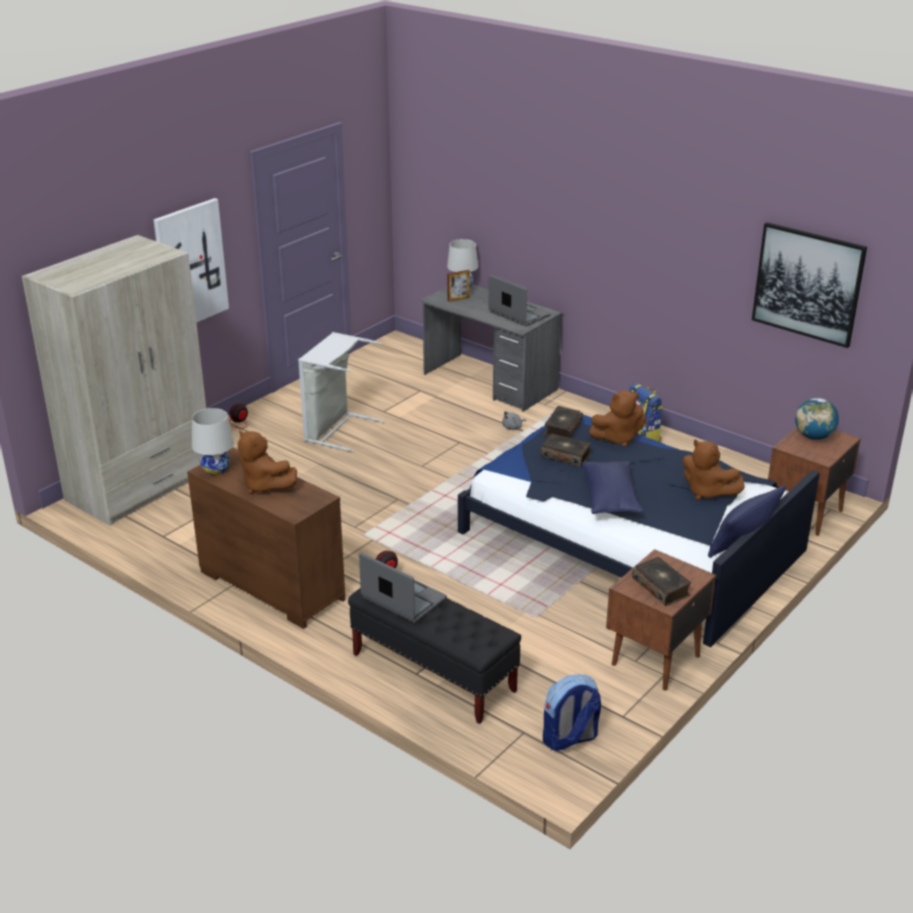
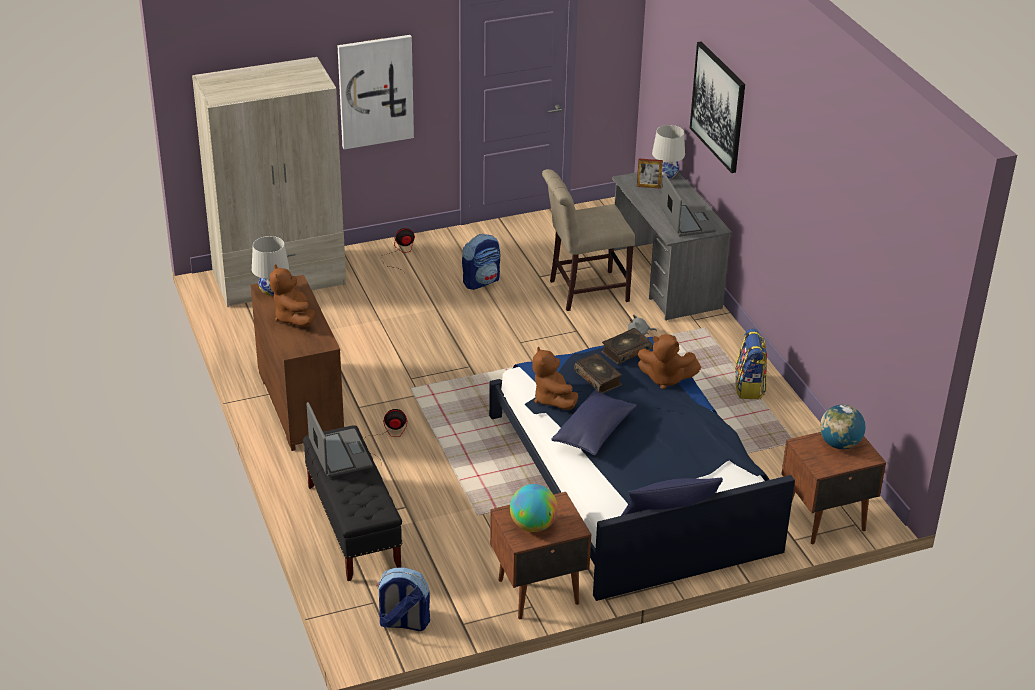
camera: 30 degrees right, 5 degrees up
(337, 430) = (481, 281): grey laundry basket -> backpack
(433, 411) = (584, 291): none -> beige chair
(661, 587) = (533, 525): book -> globe
(707, 492) = (686, 459): brown plush toy -> brown plush toy (552, 399)
(808, 284) = (885, 286): picture -> picture (718, 106)

